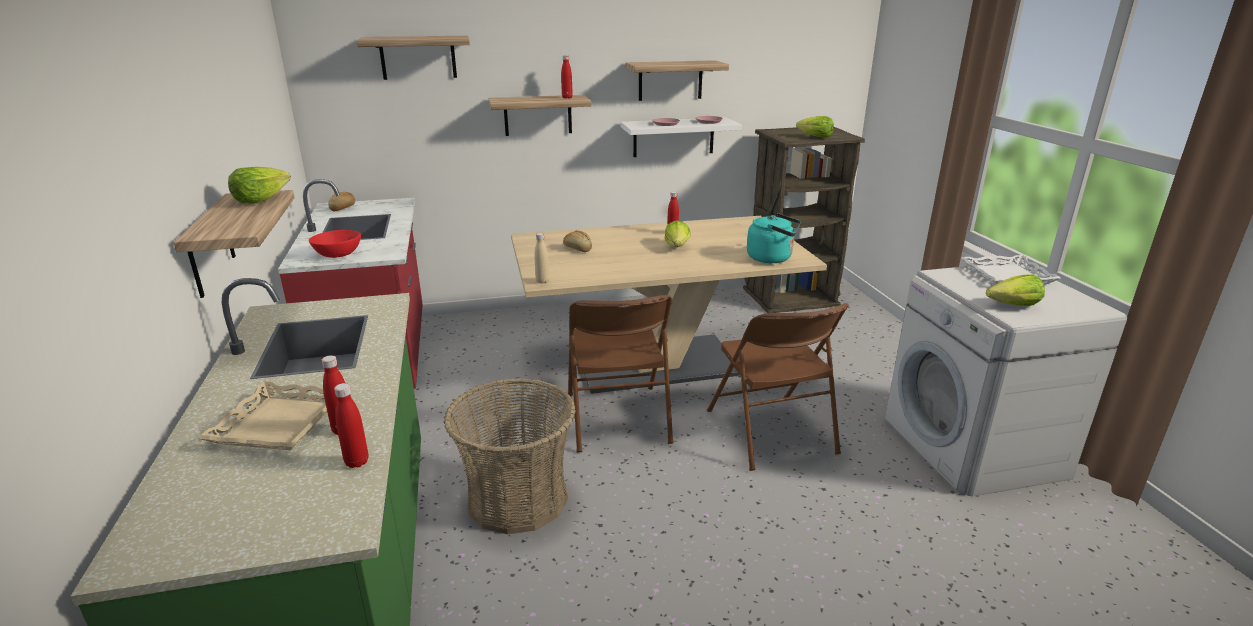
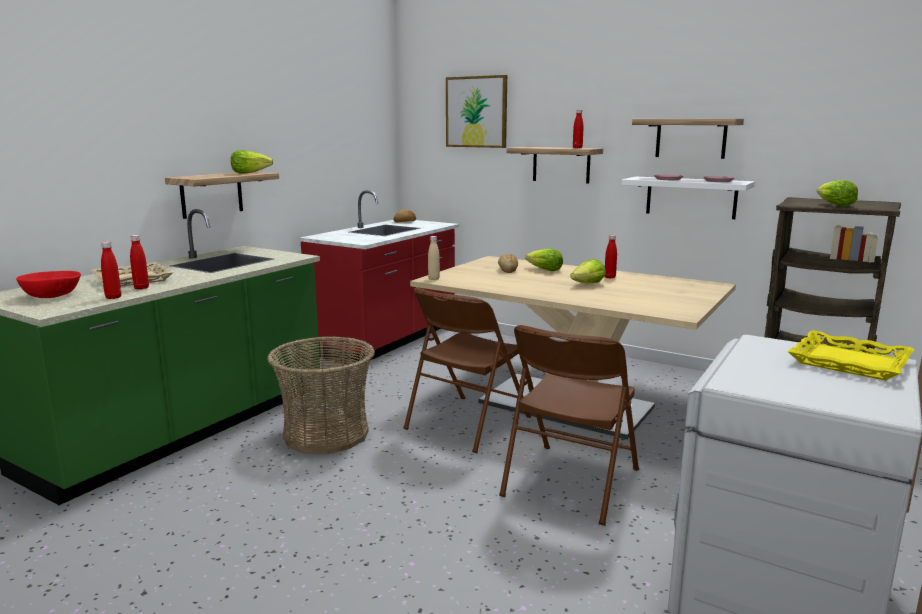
camera: 45 degrees right, 10 degrees down
(337, 254) = (340, 237): red bowl -> red bowl (52, 295)
(418, 57) = (476, 112): shelf -> picture
(772, 258) = (652, 307): turquoise kettle -> none
(1006, 275) = (849, 362): white tray -> yellow tray
(1013, 306) = (765, 378): lettuce -> lettuce (544, 270)

